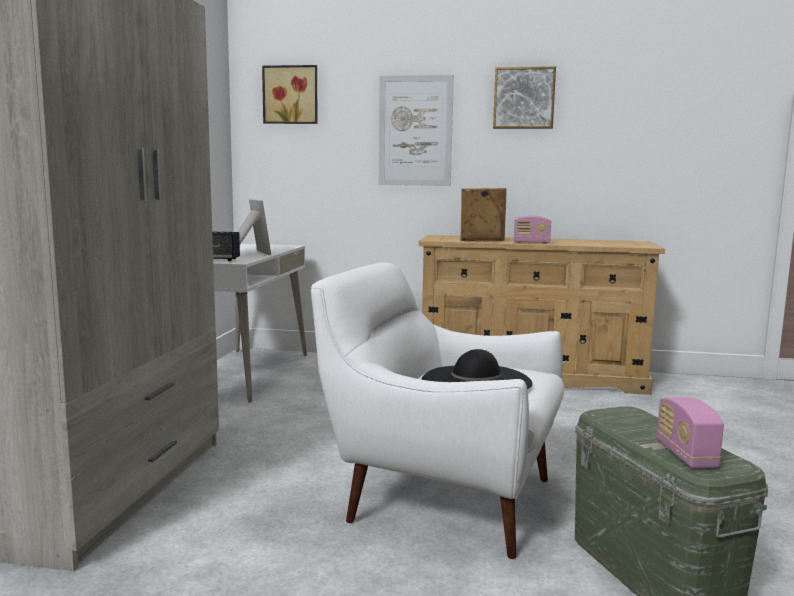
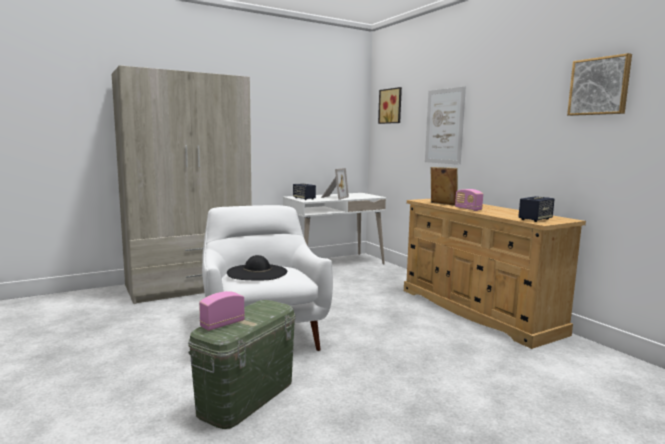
camera: 50 degrees right, 0 degrees up
(524, 98) = (505, 100): picture -> picture (599, 86)
(628, 244) = (535, 219): none -> speaker

